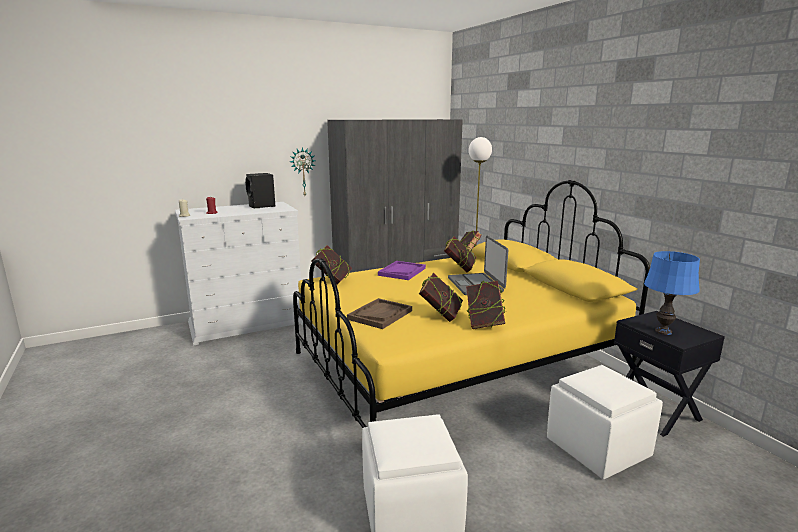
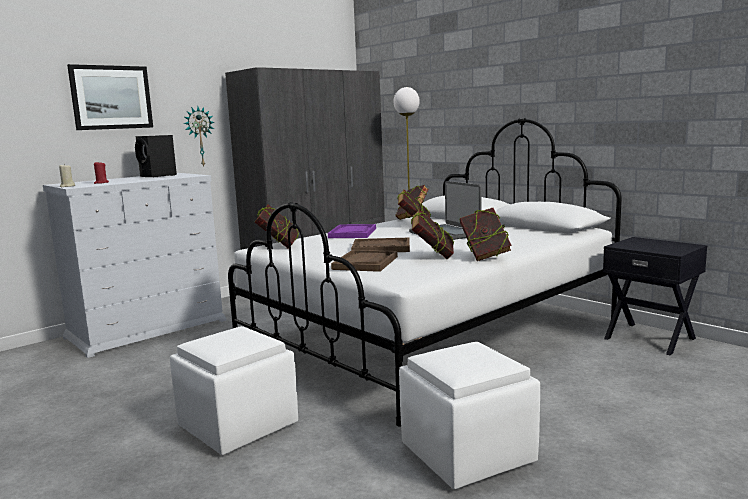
camera: 15 degrees left, 5 degrees down
(231, 141) = (111, 97): none -> picture
(408, 296) = (381, 248): none -> brown tray
(455, 368) = (430, 334): yellow bed -> white bed
(599, 448) = (618, 373): white ottoman -> white ottoman (239, 426)
(663, 331) = (652, 248): blue table lamp -> none

